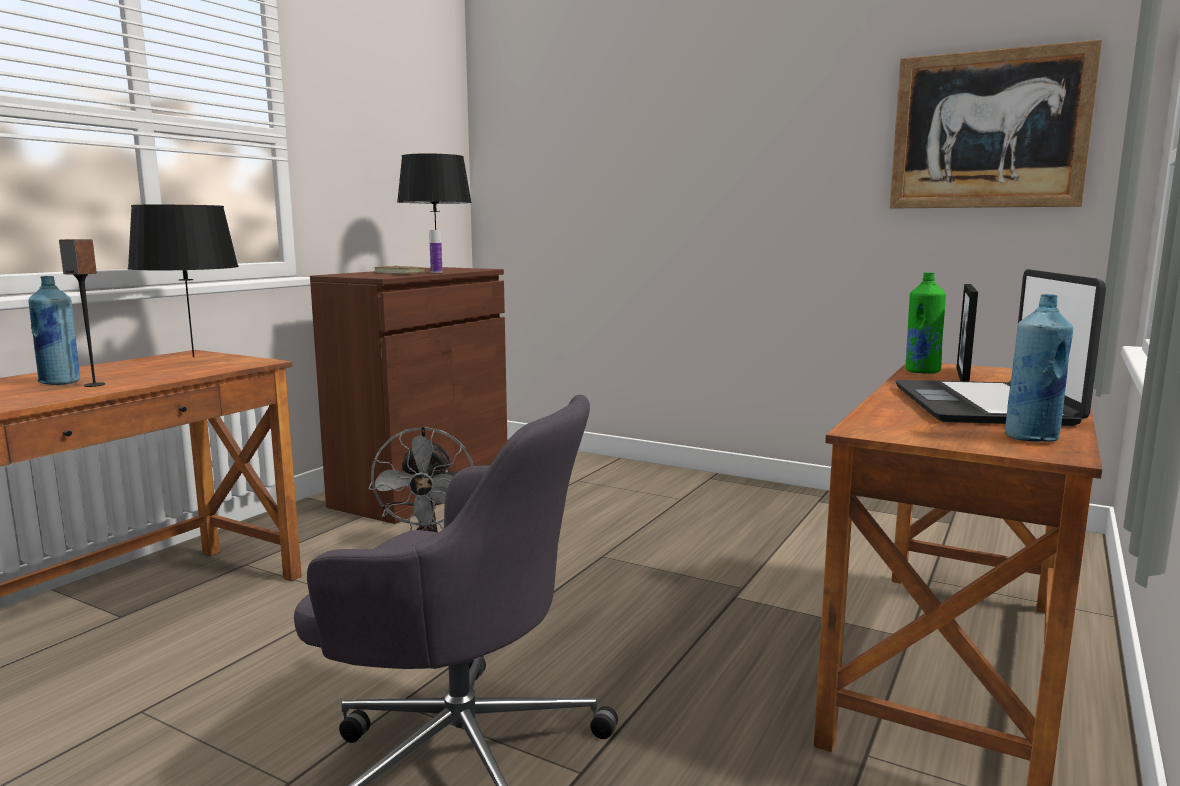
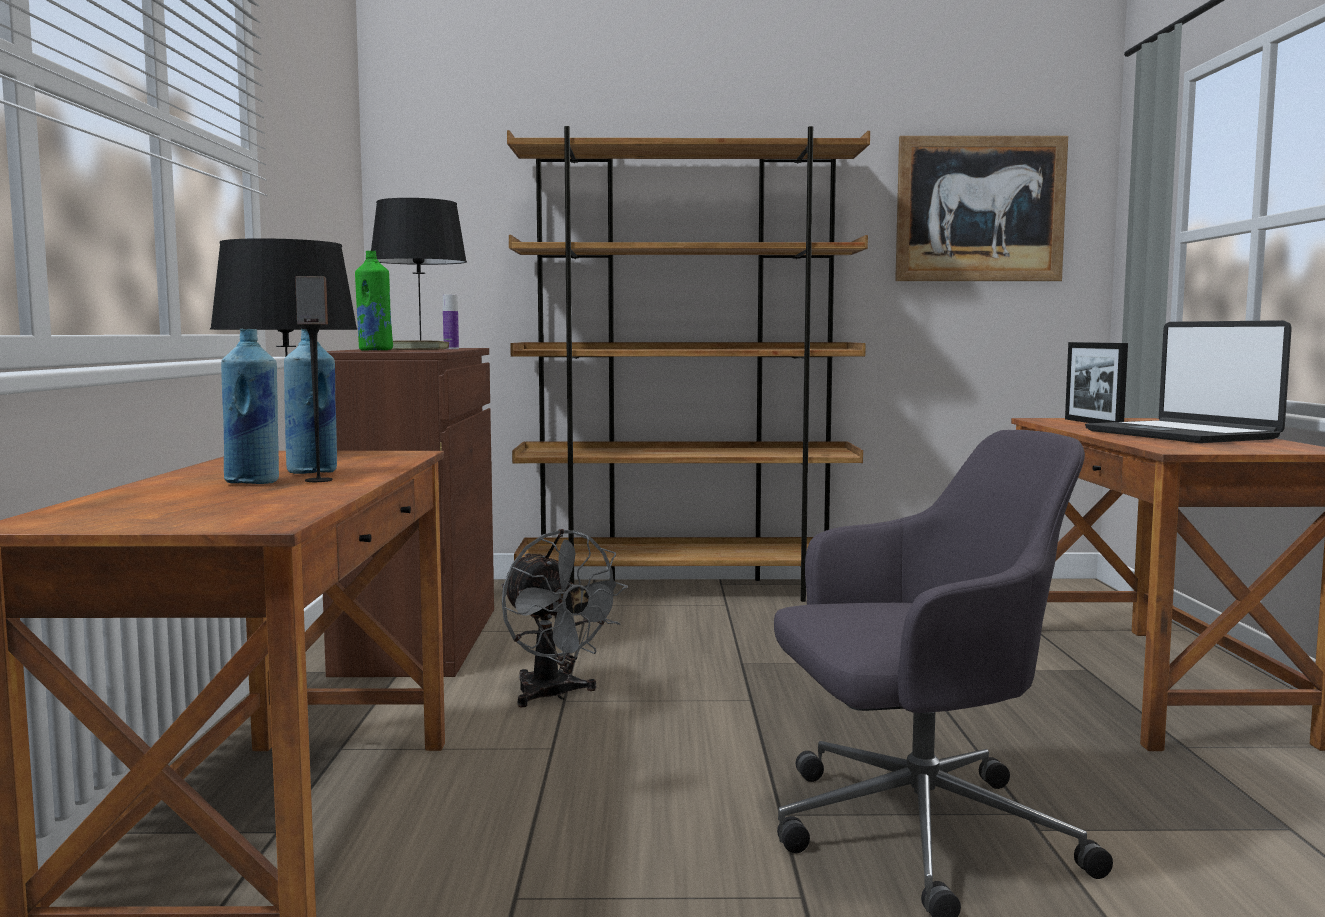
camera: 30 degrees left, 5 degrees down
(673, 479) = (687, 590): none -> brown bookcase
(921, 371) = (1054, 422): green bottle -> green bottle (375, 350)
(1031, 438) = (1279, 445): blue bottle -> blue bottle (313, 472)

